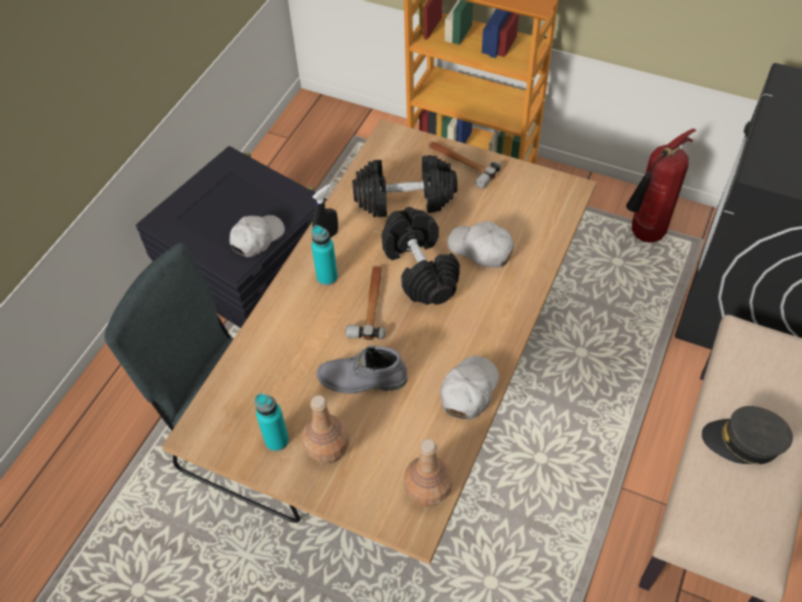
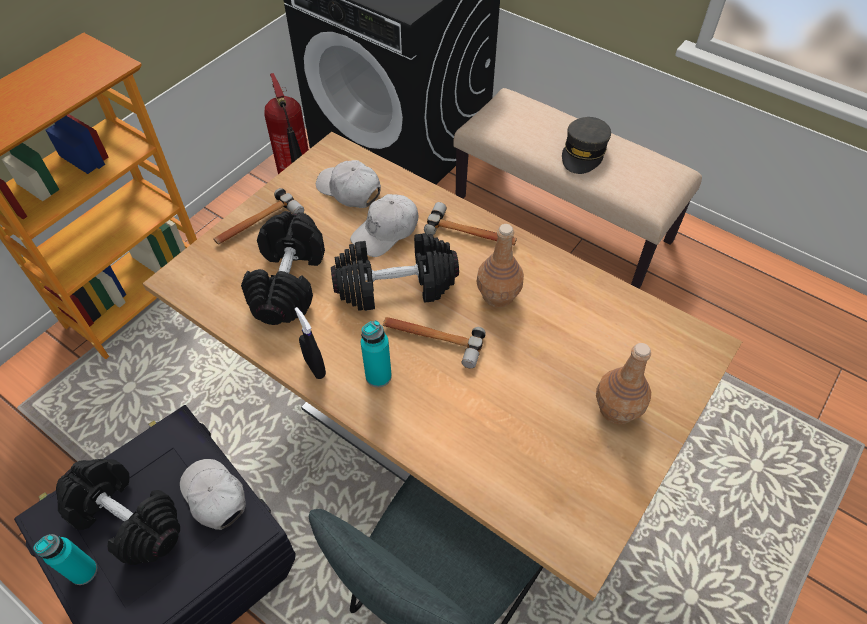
camera: 80 degrees left, 0 degrees up
(234, 199) = (128, 519): none -> black dumbbell
(277, 440) = (600, 458): turquoise bottle -> turquoise bottle (83, 571)
(362, 380) = (533, 363): grey boot -> none
(428, 491) = (670, 329): brown bottle -> brown bottle (497, 295)
(468, 390) = (560, 276): white cap -> white cap (349, 190)
(501, 312) = (471, 233): none -> hammer

